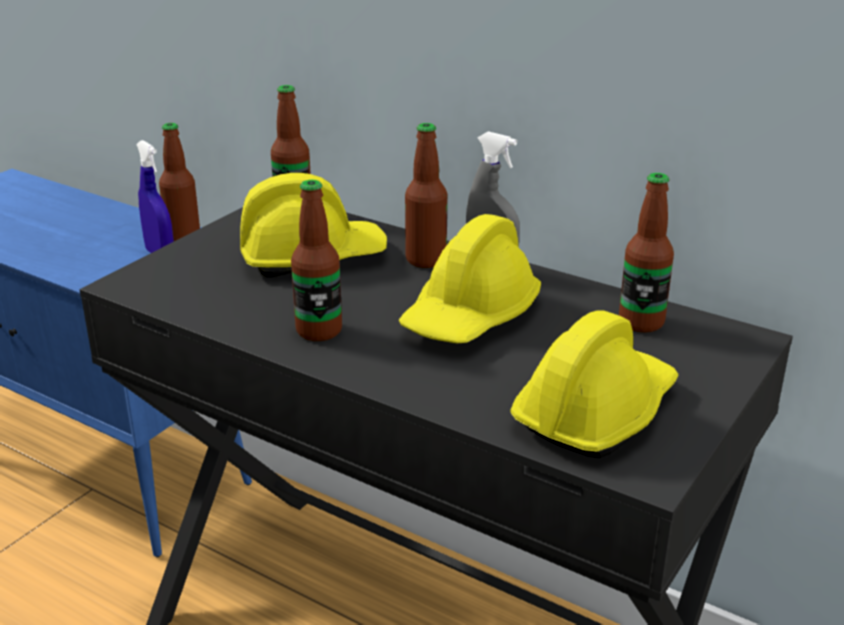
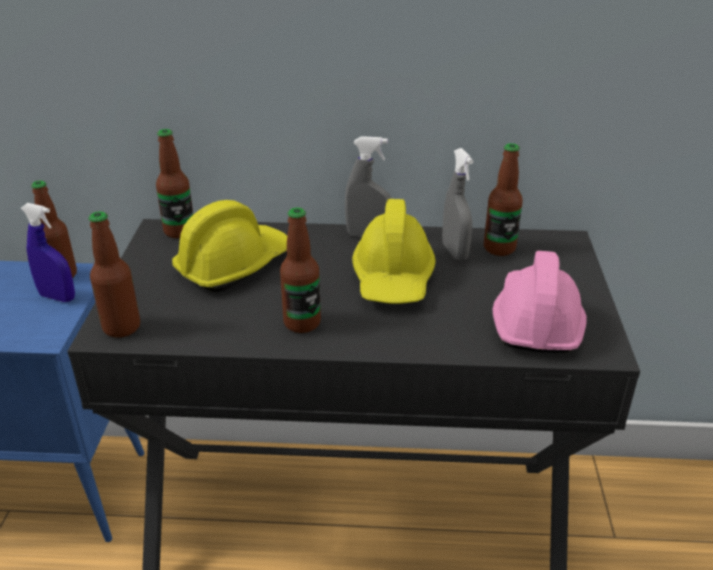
camera: 30 degrees left, 5 degrees up
(426, 260) = (319, 243): bottle -> bottle (121, 327)
(577, 311) = (454, 252): none -> grey spray bottle
(595, 412) = (536, 320): yellow hard hat -> pink hard hat

